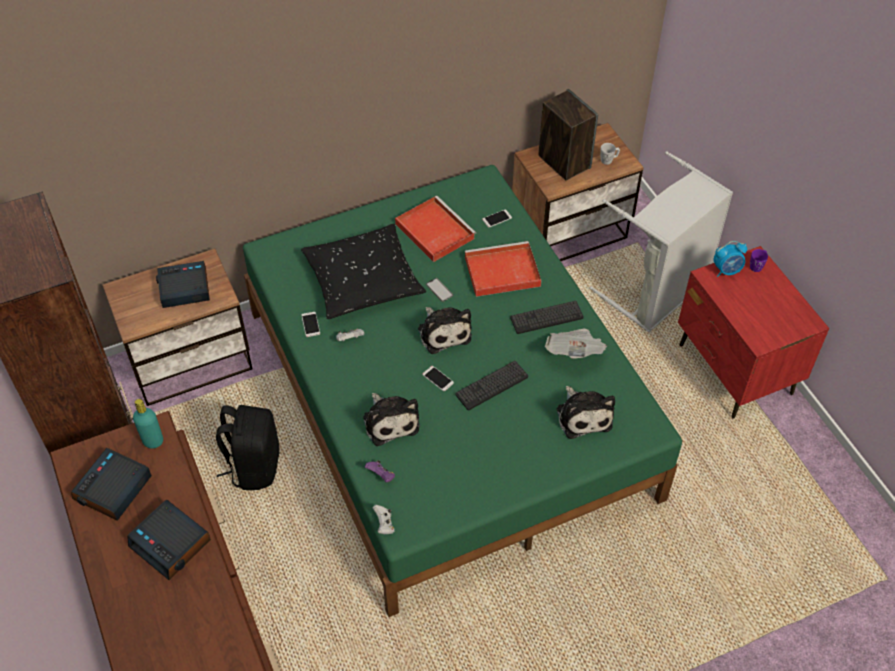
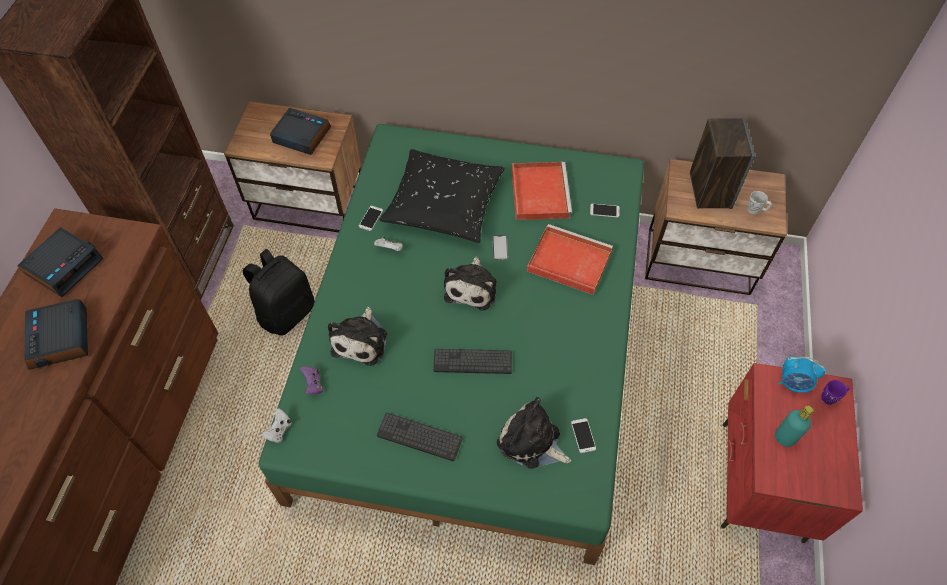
camera: 35 degrees right, 5 degrees up
(113, 489) = (64, 266): alarm clock -> alarm clock turned 150 degrees clockwise
(153, 441) = (127, 243): turquoise bottle -> turquoise bottle (784, 438)
(438, 378) = (432, 327): phone -> phone (583, 435)
(546, 318) = (574, 327): keyboard -> keyboard (419, 437)
(574, 353) = (572, 376): newspaper -> none
(583, 415) = (531, 442): plush toy -> plush toy turned 105 degrees clockwise
(658, 293) = (741, 362): grey laundry basket -> none

